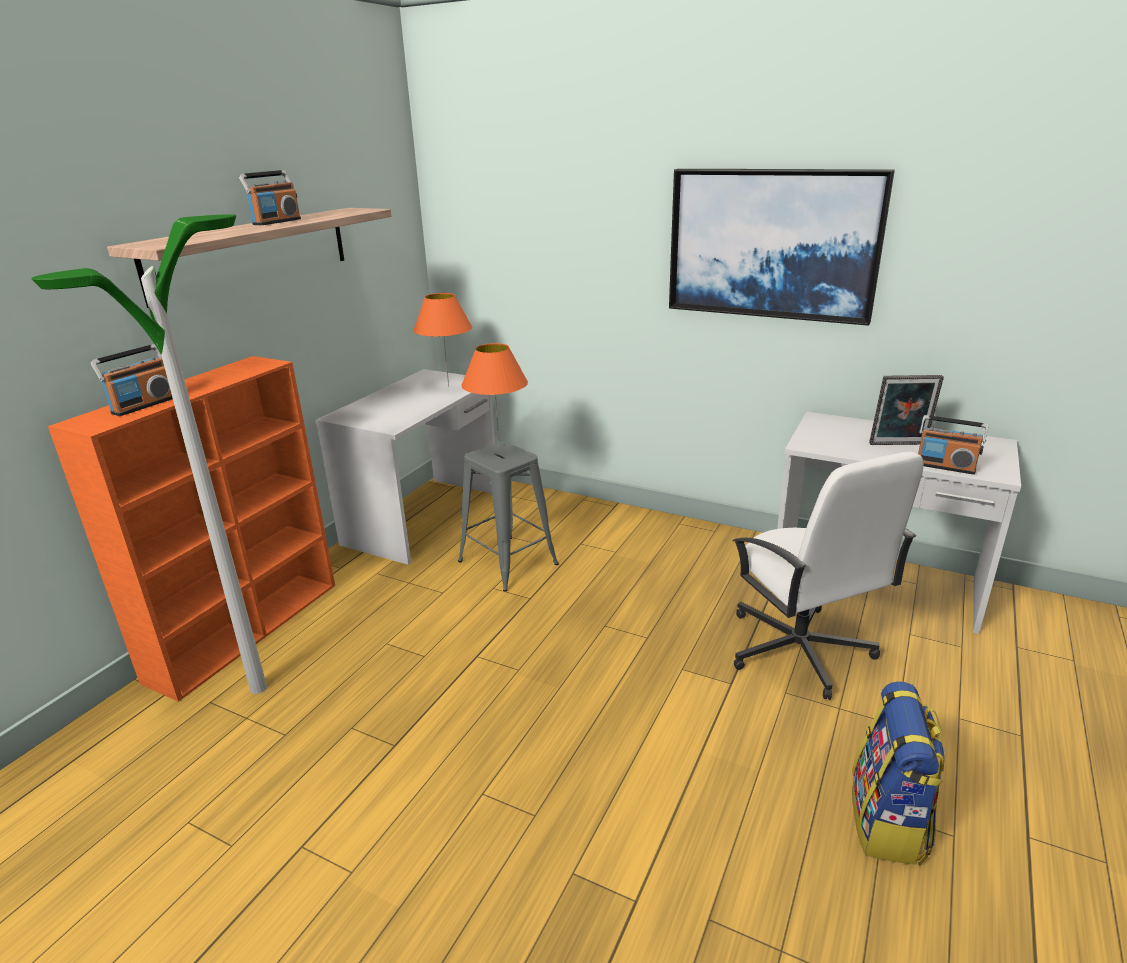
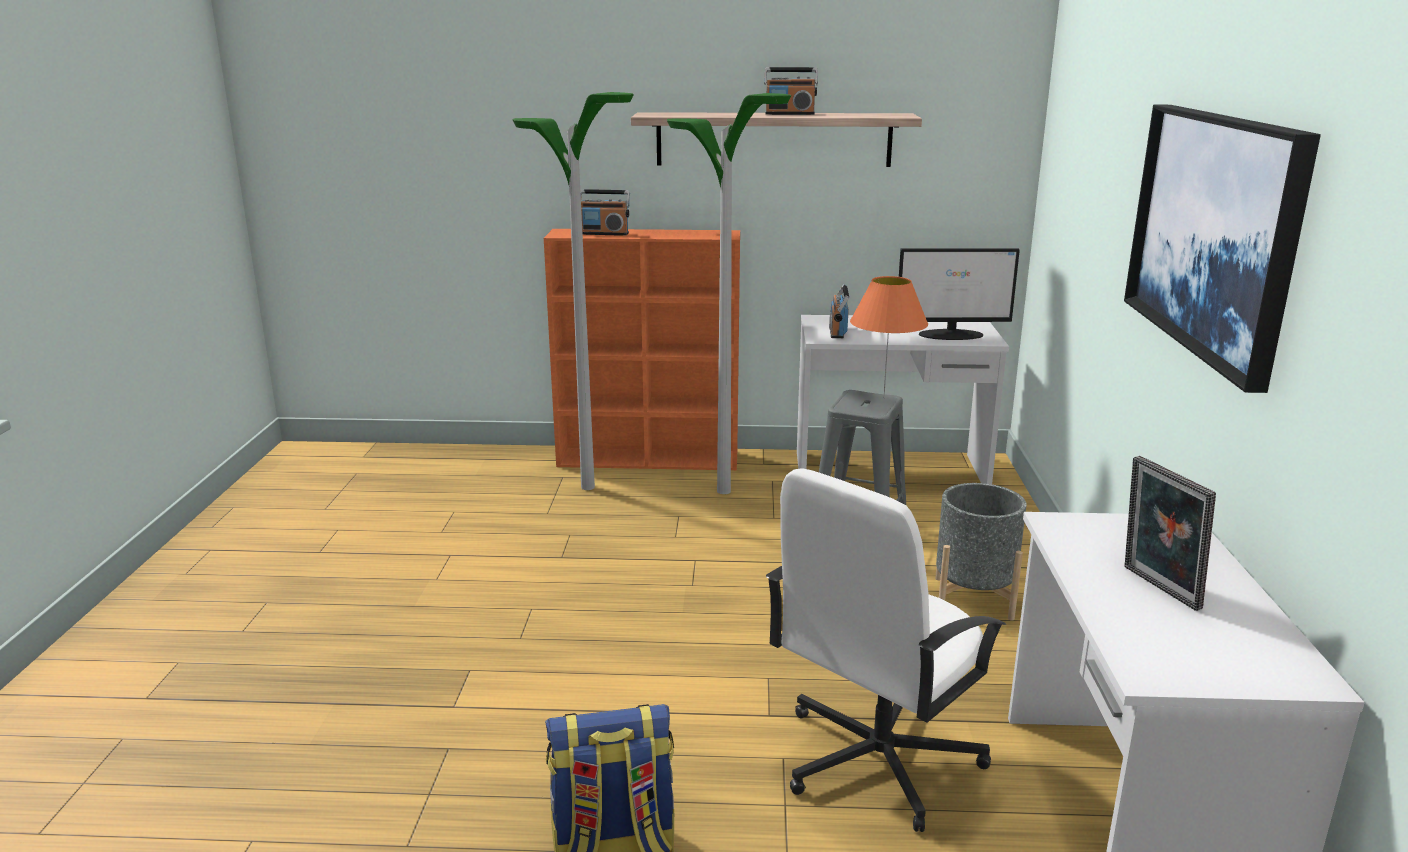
camera: 65 degrees right, 5 degrees down
(367, 603) = (724, 491): none -> floor lamp
(448, 387) = (952, 334): orange table lamp -> monitor
(629, 548) = (973, 598): none -> grey planter
(945, 466) = (1117, 627): radio -> radio (837, 331)

